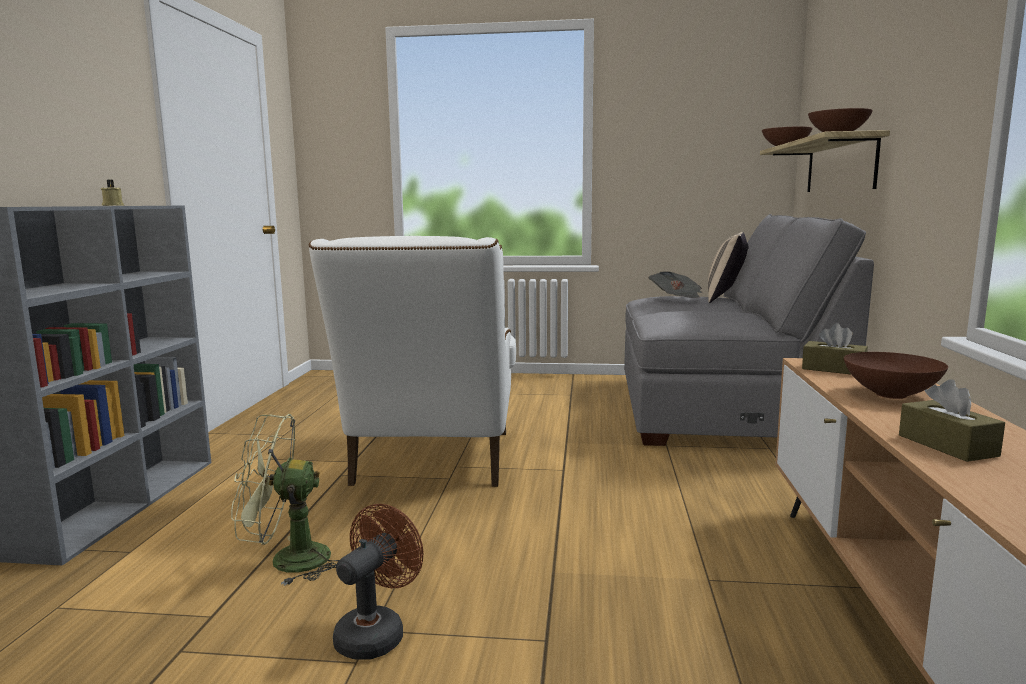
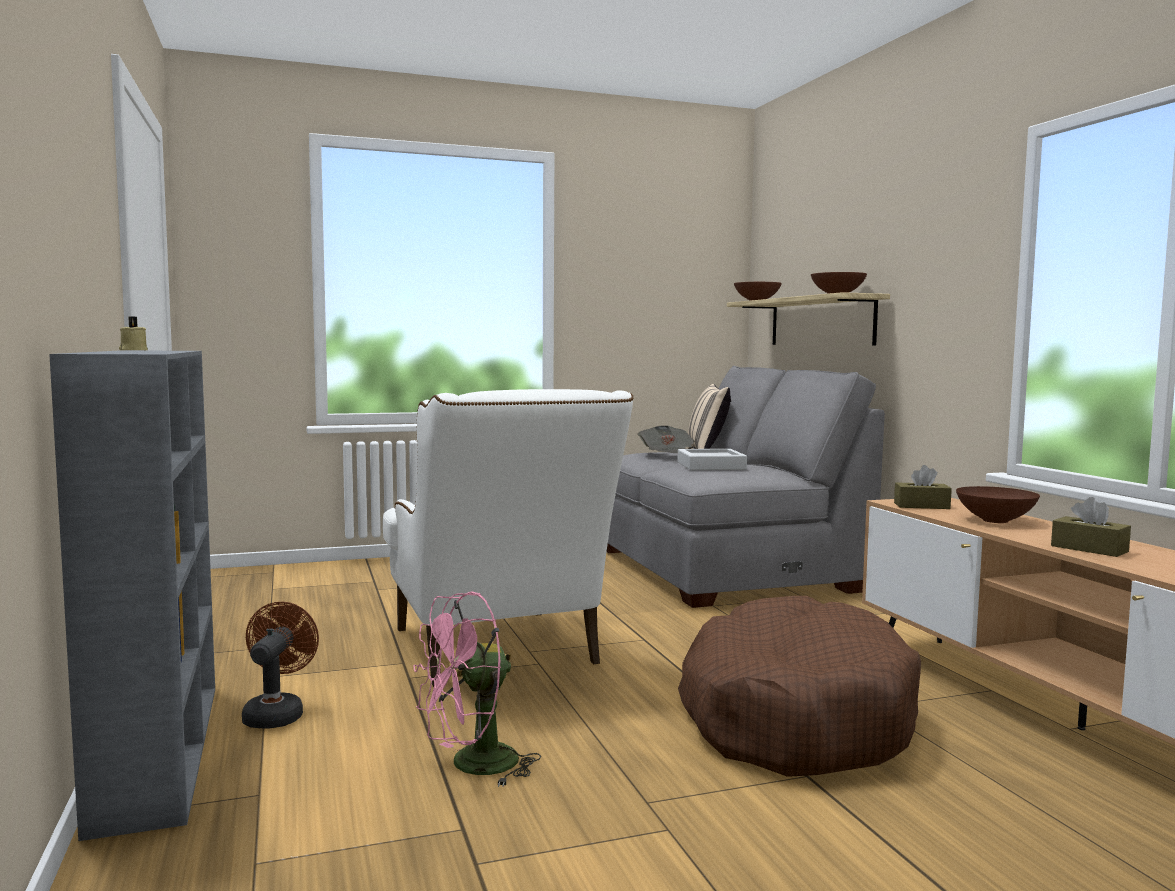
camera: 25 degrees left, 5 degrees down
(287, 561) = (472, 766): green fan -> pink fan
(376, 632) = (654, 803): brown fan -> brown fan (276, 713)
(609, 573) = (794, 716): none -> brown dog bed
(694, 312) = (711, 466): none -> grey tray

